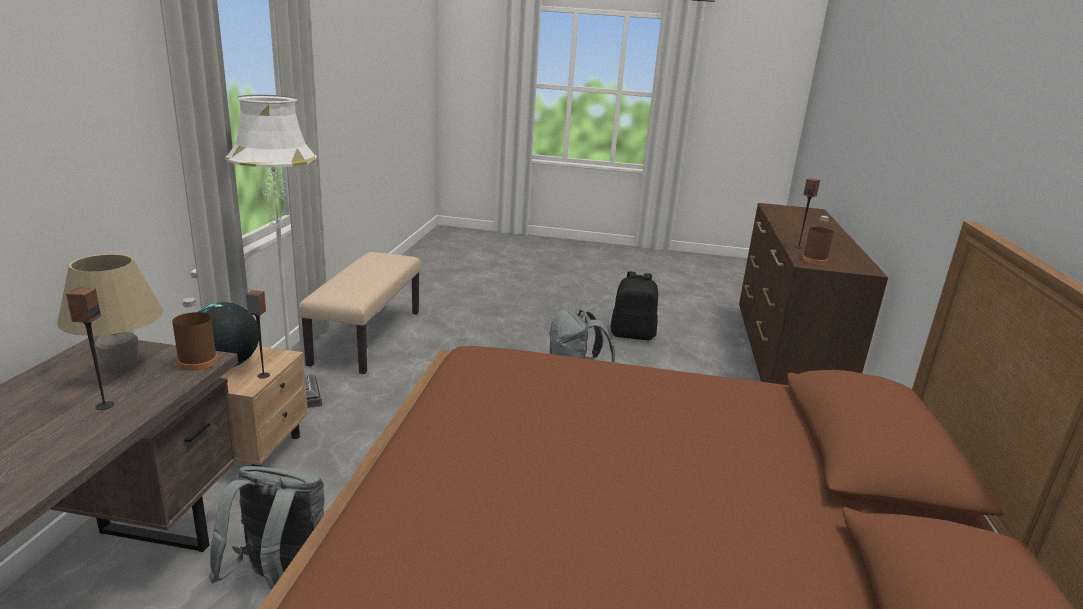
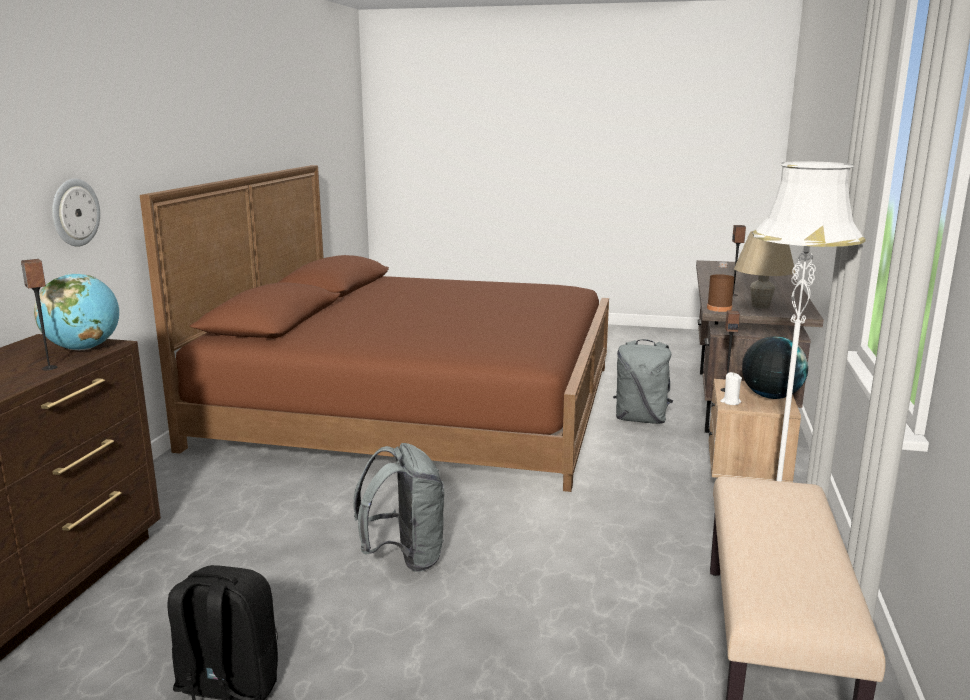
camera: 175 degrees left, 5 degrees down
(280, 359) = (730, 402): none -> white candle
(814, 260) = (84, 348): brown bottle -> globe
(944, 206) = (74, 212): none -> wall clock

